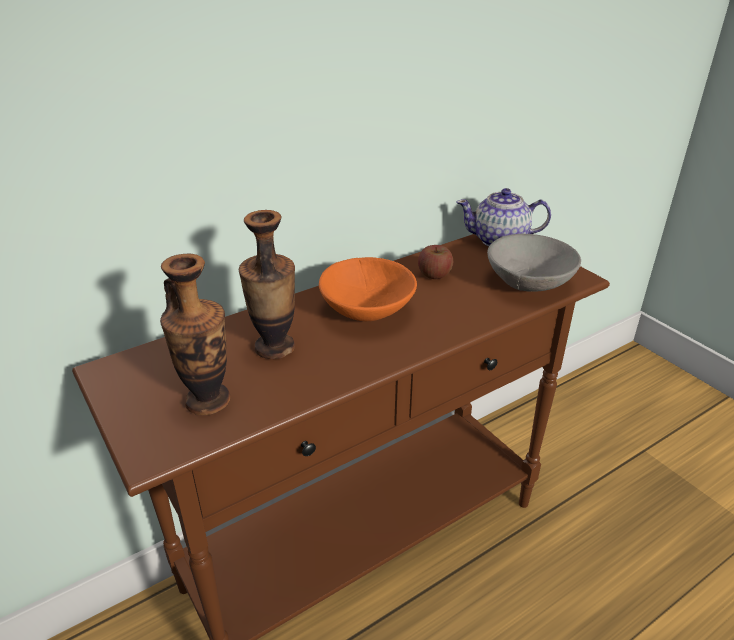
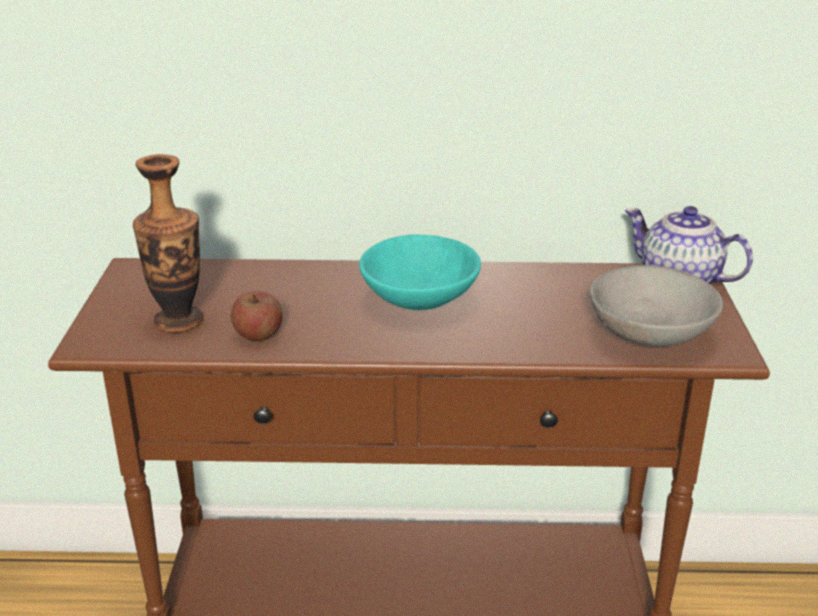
camera: 35 degrees right, 5 degrees down
(274, 347) = (287, 300): vase -> none
(368, 310) = (420, 298): orange bowl -> turquoise bowl
(434, 275) = (542, 290): apple -> apple (258, 334)

